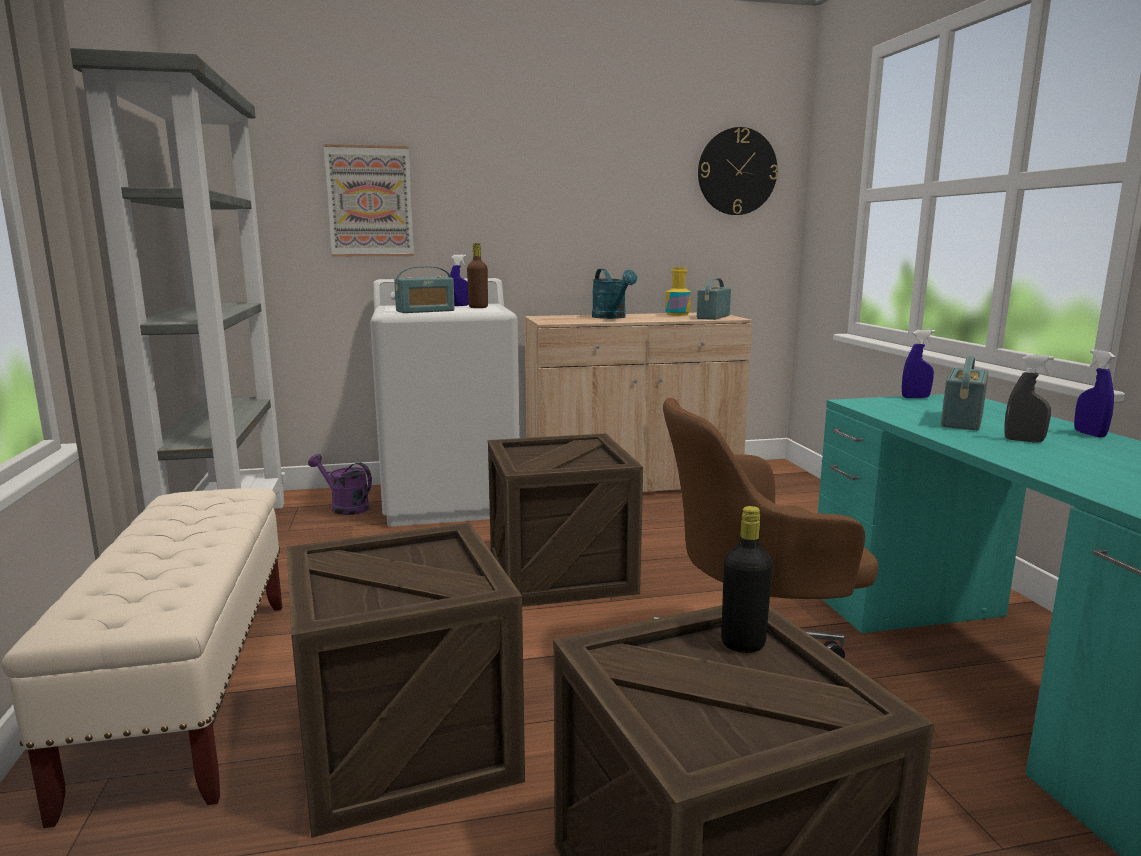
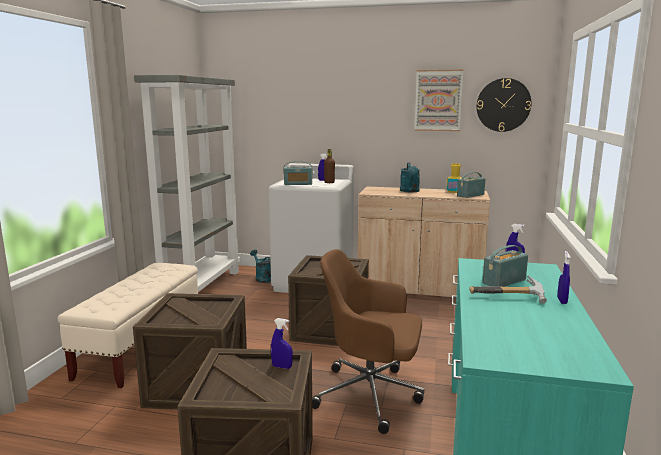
camera: 25 degrees right, 0 degrees up
(345, 507) = (262, 278): purple watering can -> turquoise watering can
(370, 201) = (289, 123): picture -> picture (438, 100)
(743, 644) = (282, 367): black bottle -> blue spray bottle
(1024, 440) = (509, 298): grey spray bottle -> hammer

